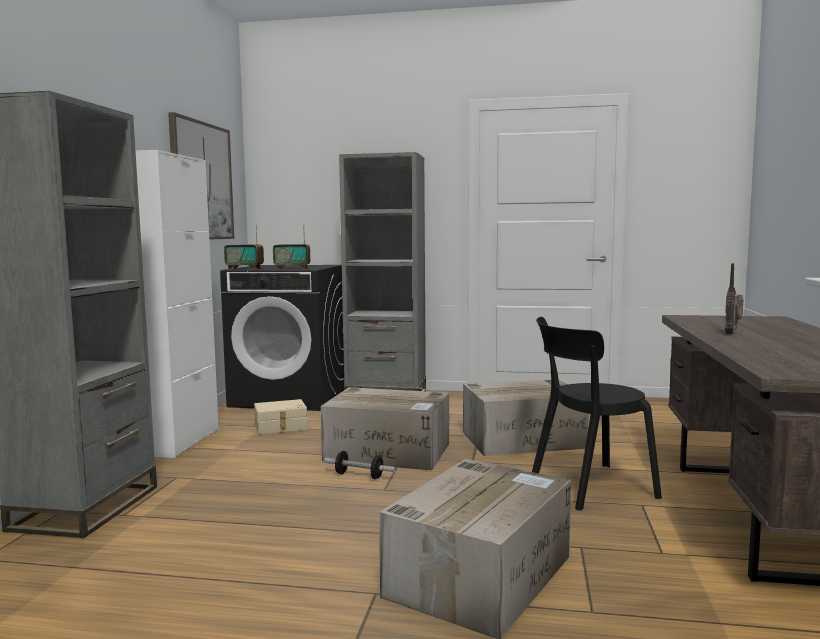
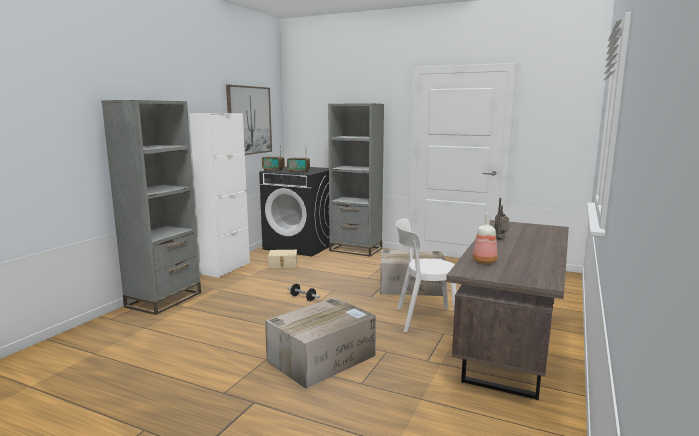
camera: 15 degrees right, 5 degrees up
(389, 452) = (329, 286): cardboard box -> none
(587, 486) = (423, 319): black chair -> white chair
(775, 358) = (484, 261): none -> bottle

